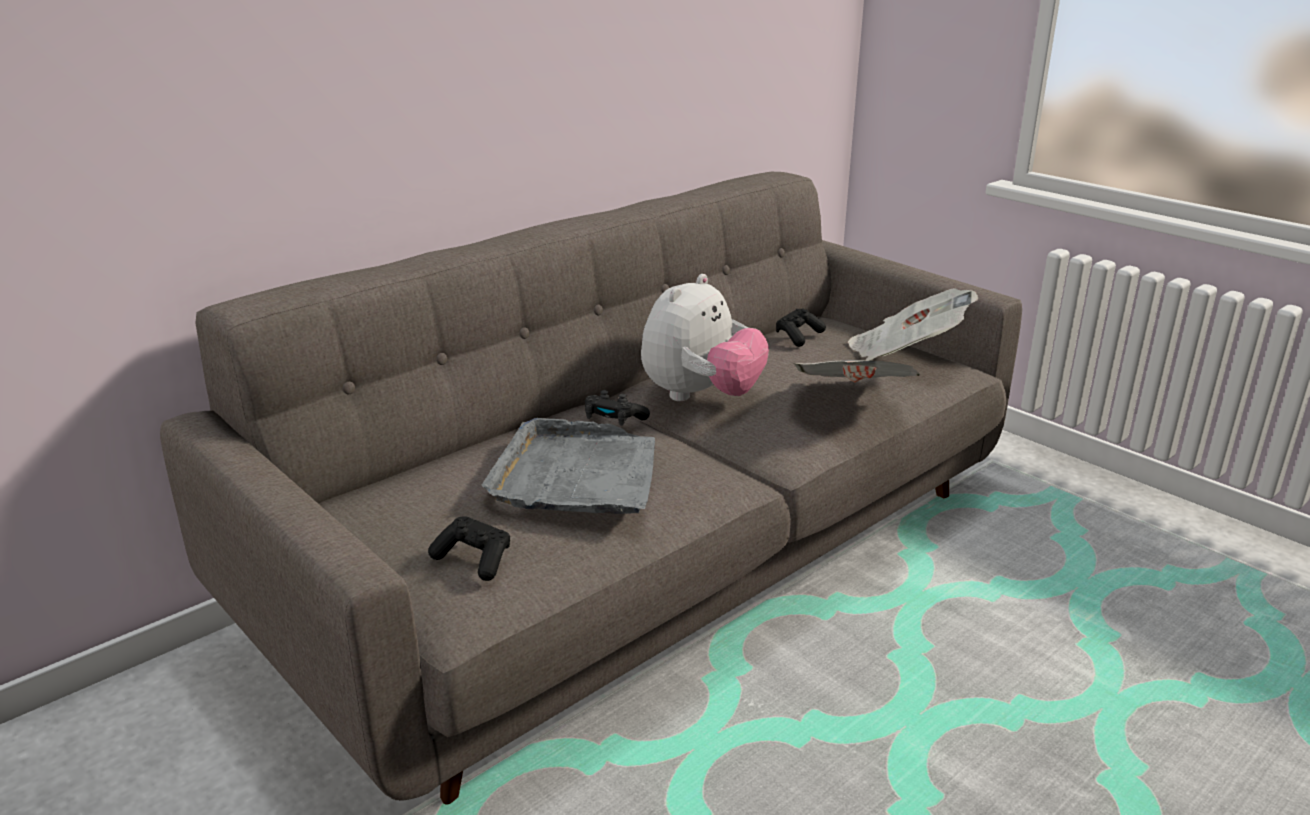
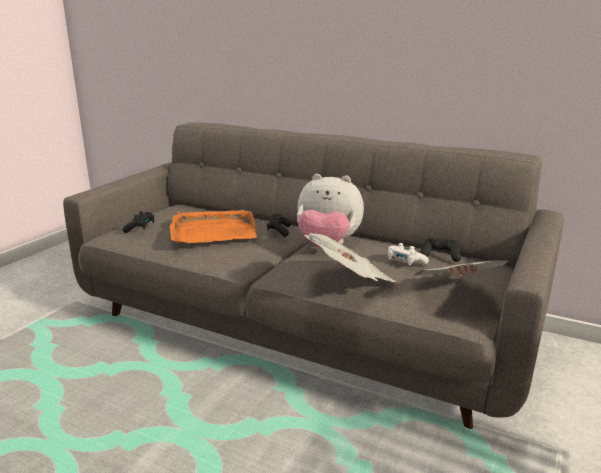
camera: 70 degrees right, 5 degrees down
(577, 475) = (213, 231): grey tray -> orange tray
(813, 358) = (405, 262): none -> white game controller

